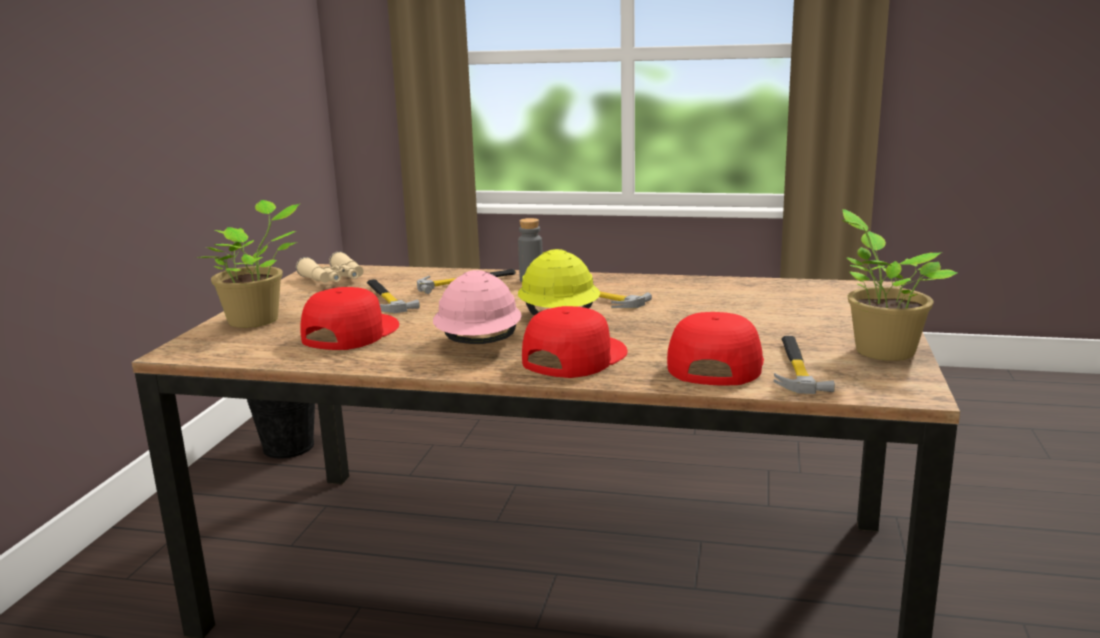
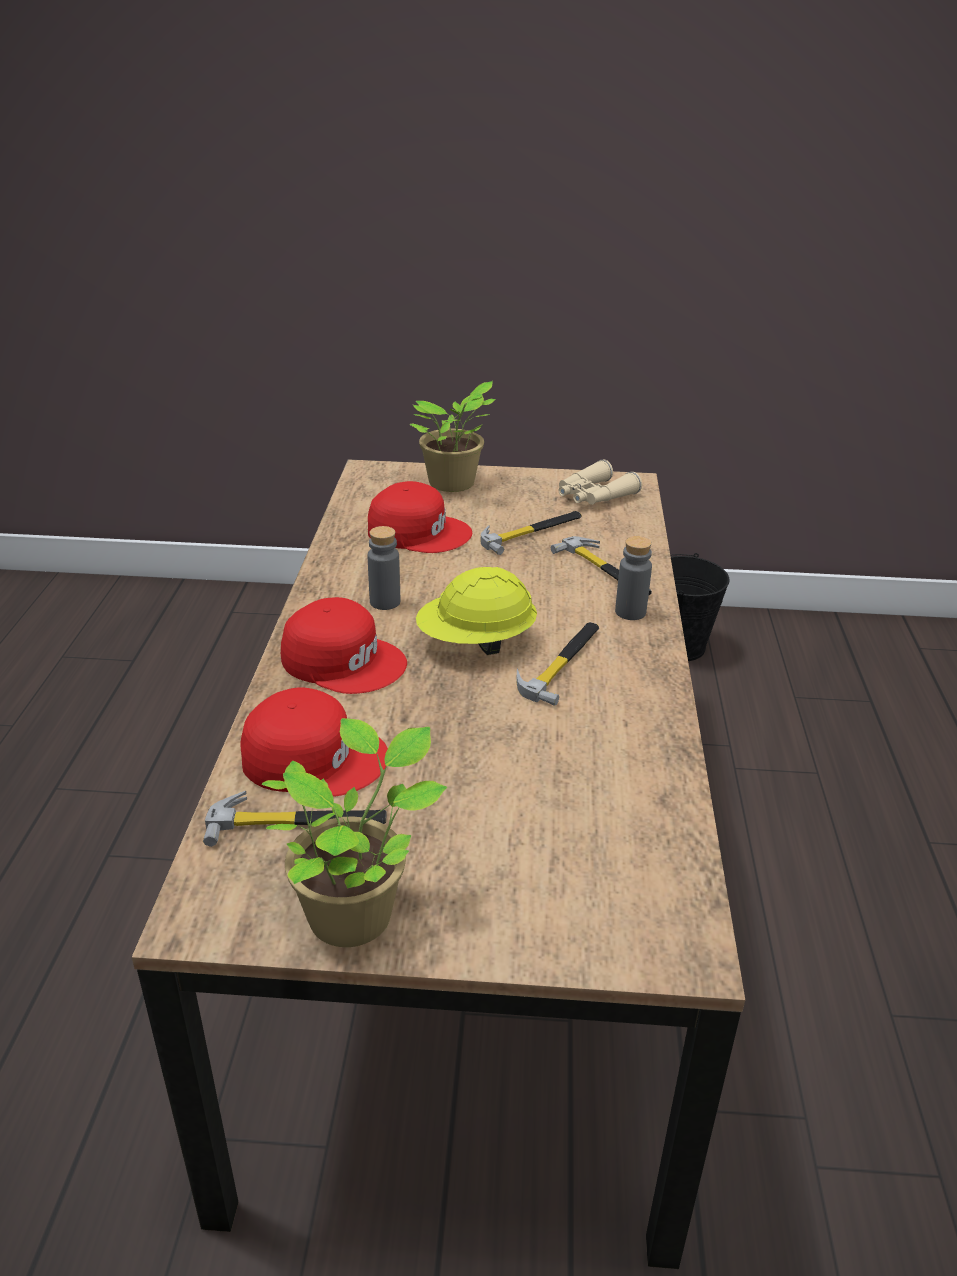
camera: 80 degrees right, 15 degrees up
(479, 344) = (385, 602): pink hard hat -> grey bottle

